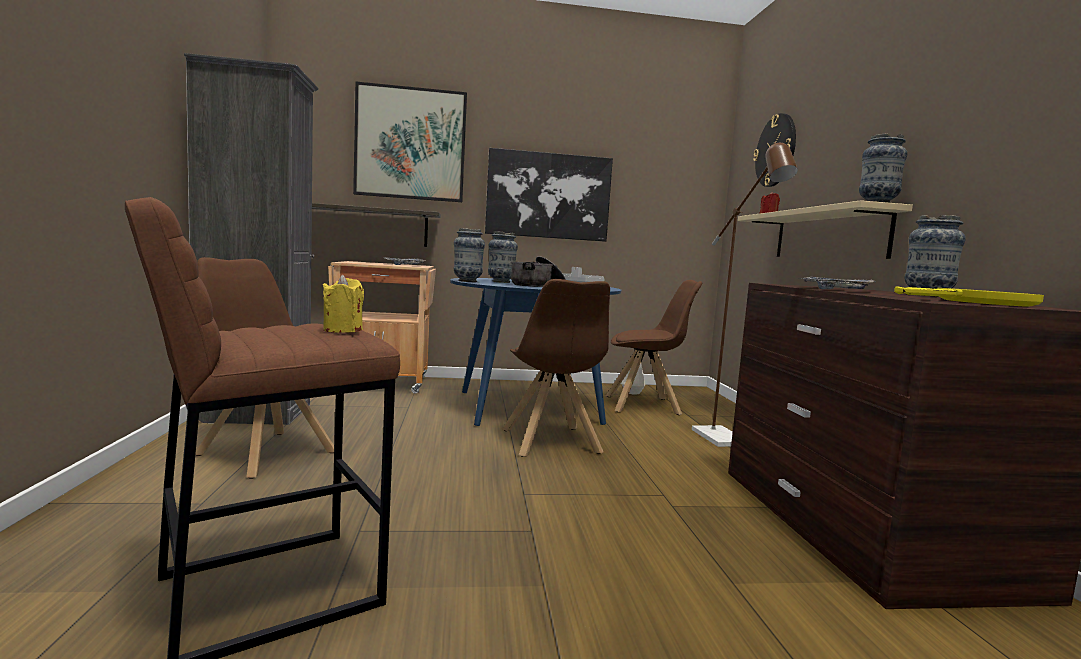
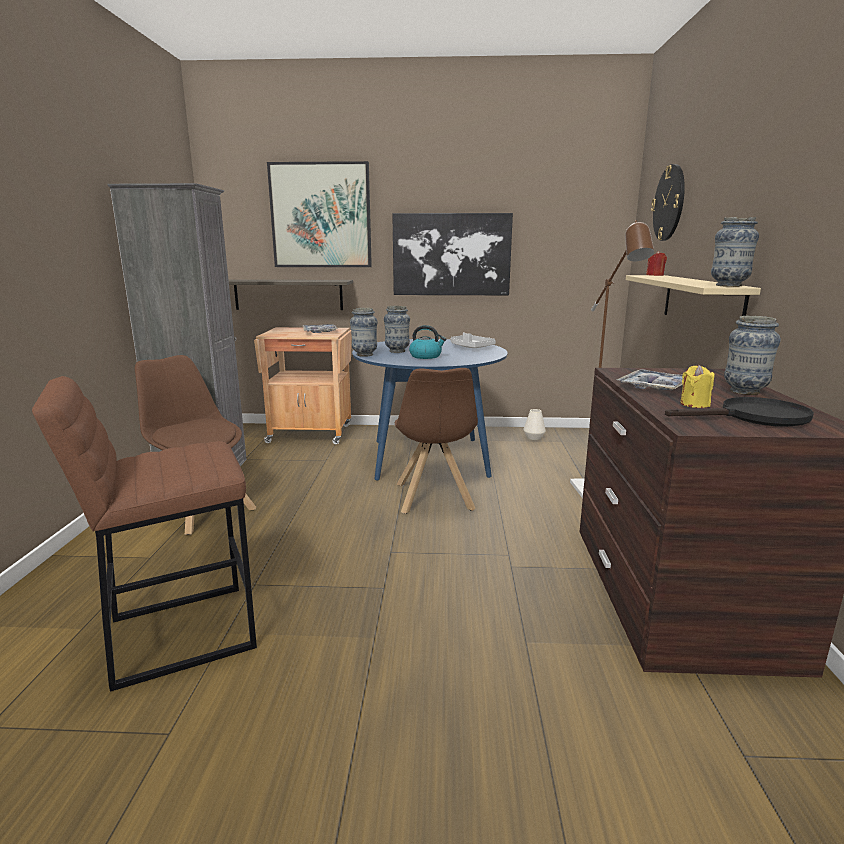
camera: 10 degrees right, 10 degrees up
(343, 330) = (208, 459): yellow candle -> yellow candle (694, 404)
(537, 285) = (426, 356): cooking pot -> kettle
(646, 405) = (540, 453): brown chair -> none
(976, 302) = (753, 417): yellow frying pan -> black frying pan

